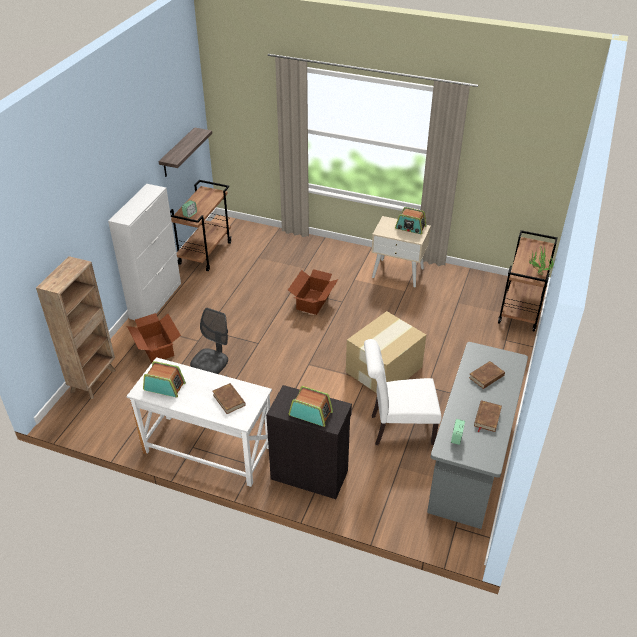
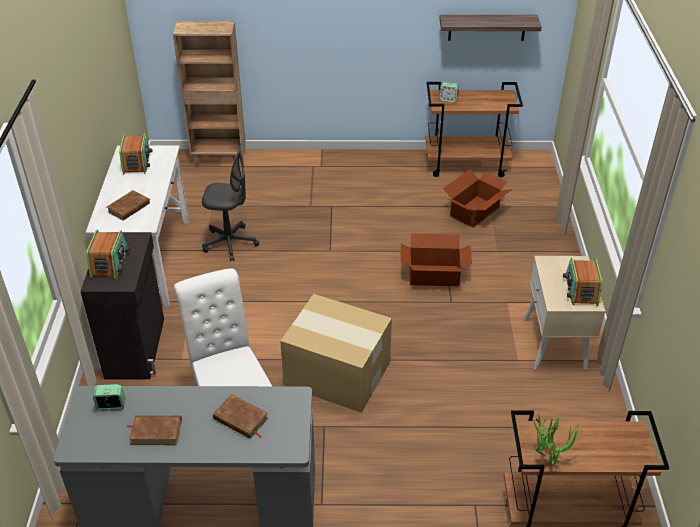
camera: 70 degrees right, 0 degrees up
(156, 300) = (359, 157): white cabinet -> none
(157, 348) = (285, 182): cardboard box -> cardboard box (475, 211)

